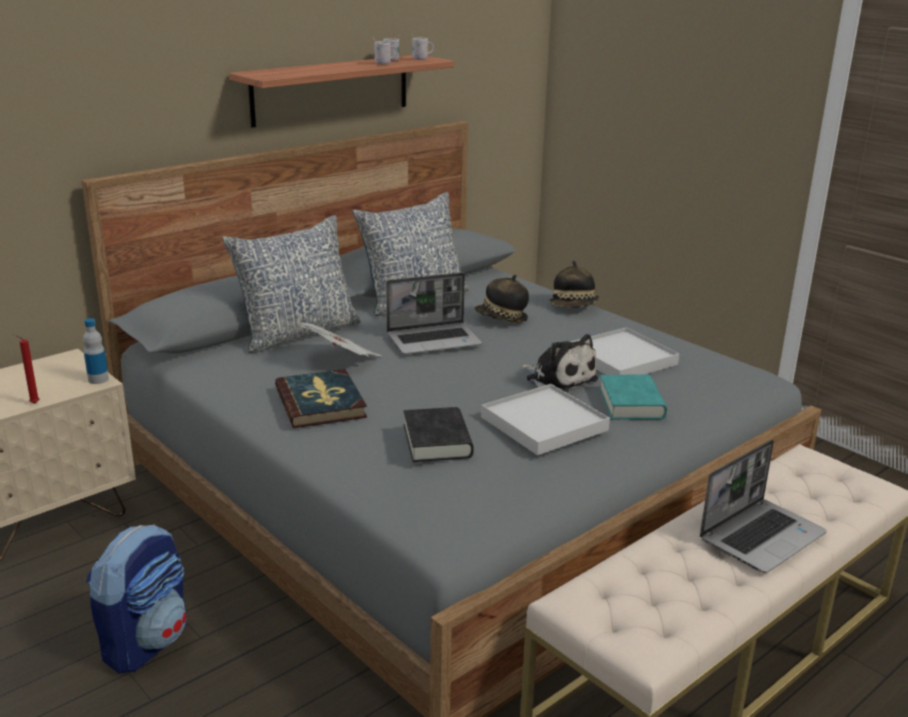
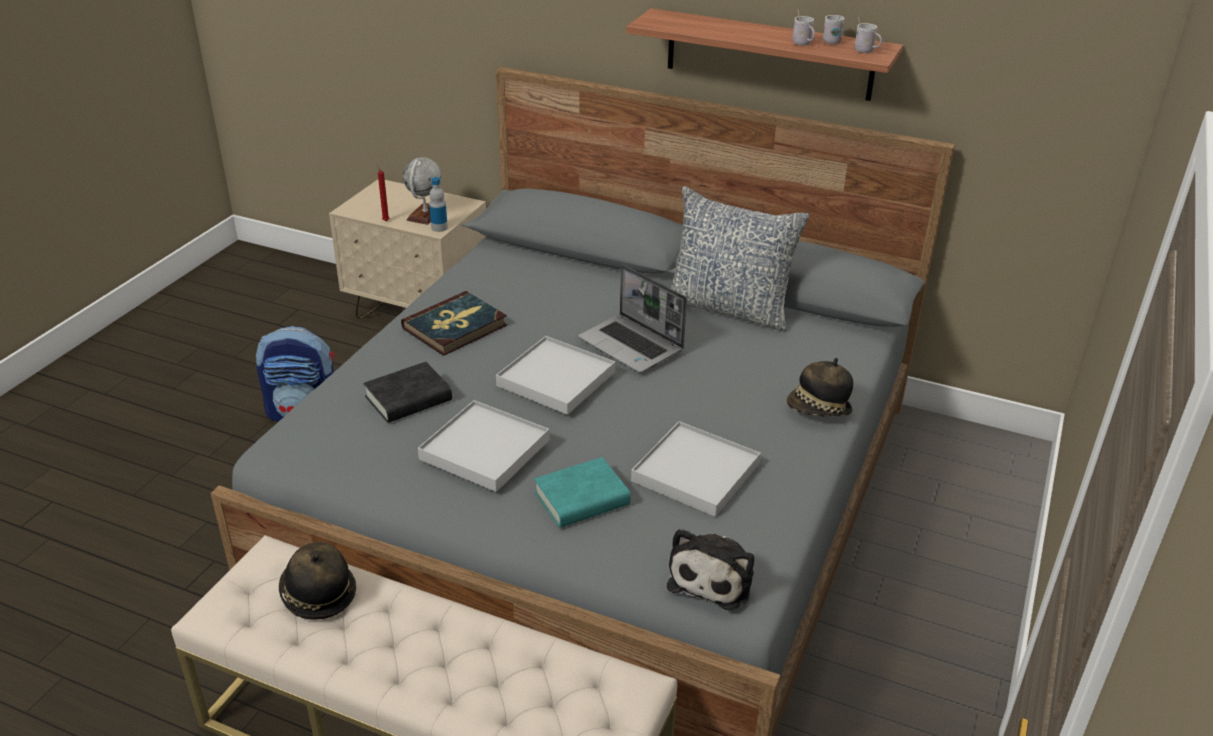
camera: 65 degrees right, 10 degrees up
(57, 381) = (425, 215): none -> globe
(297, 333) = (588, 274): pillow -> none
(341, 360) = (548, 311): newspaper -> none
(461, 376) = (556, 379): none -> white tray
(501, 319) = (729, 370): hat -> hat (317, 594)
(558, 379) = (610, 441): plush toy -> plush toy (713, 577)
(761, 536) = (428, 663): laptop -> none

